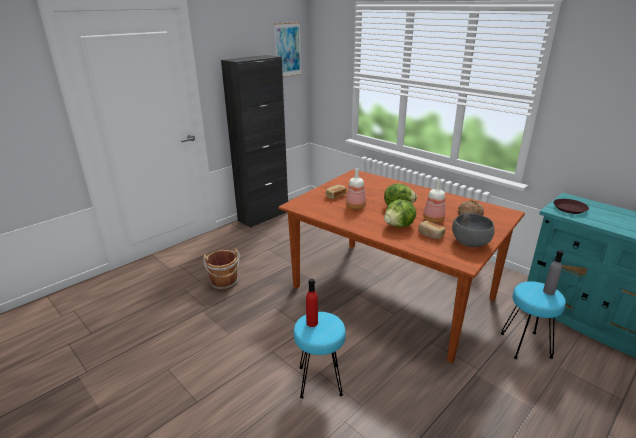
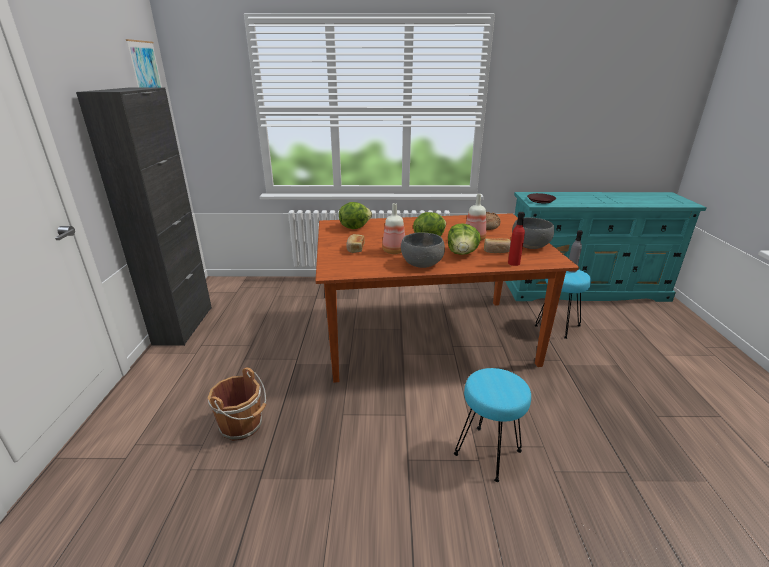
camera: 45 degrees left, 0 degrees up
(312, 323) = (489, 387): red bottle -> red bottle (513, 263)
(356, 221) = (422, 263): none -> grey bowl
(365, 181) = (354, 227): none -> lettuce

